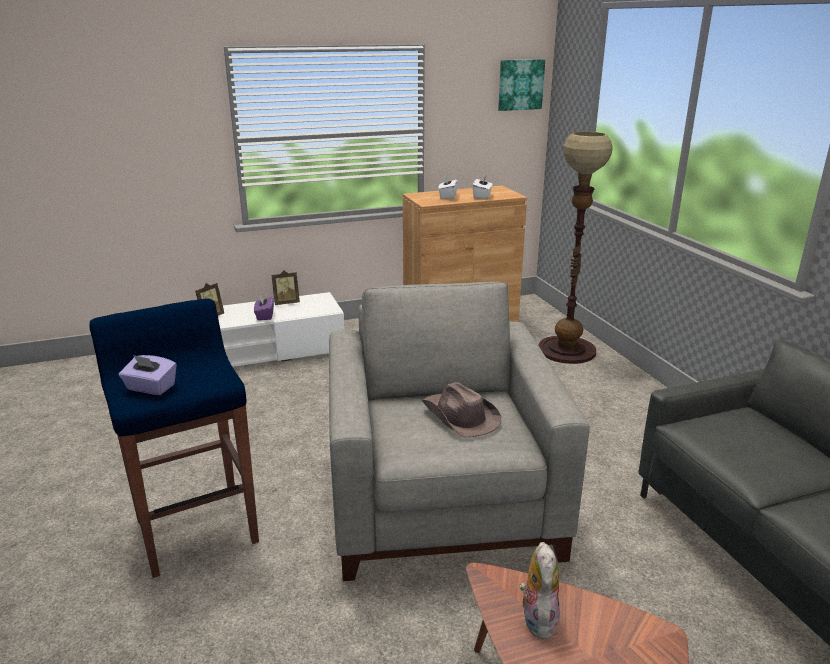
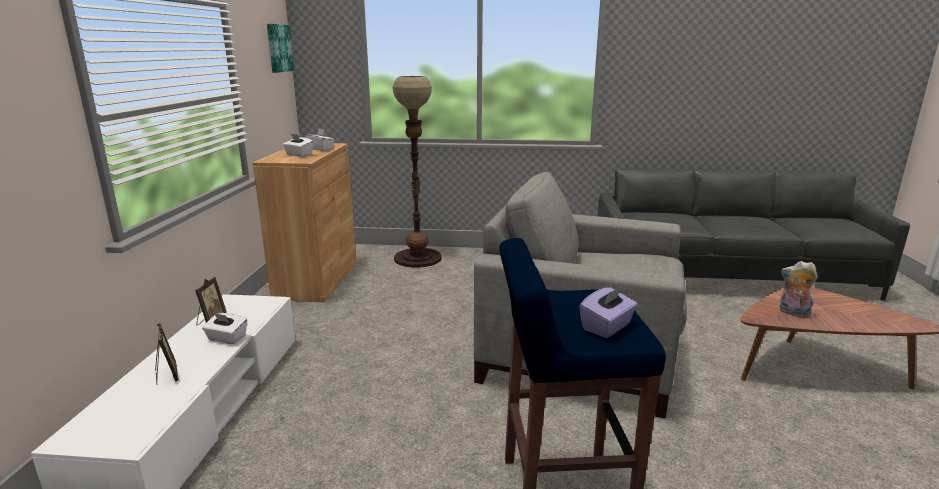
camera: 65 degrees left, 5 degrees down
(264, 316) = (226, 338): purple tissue box -> white tissue box
(460, 416) = (619, 263): brown hat -> none

